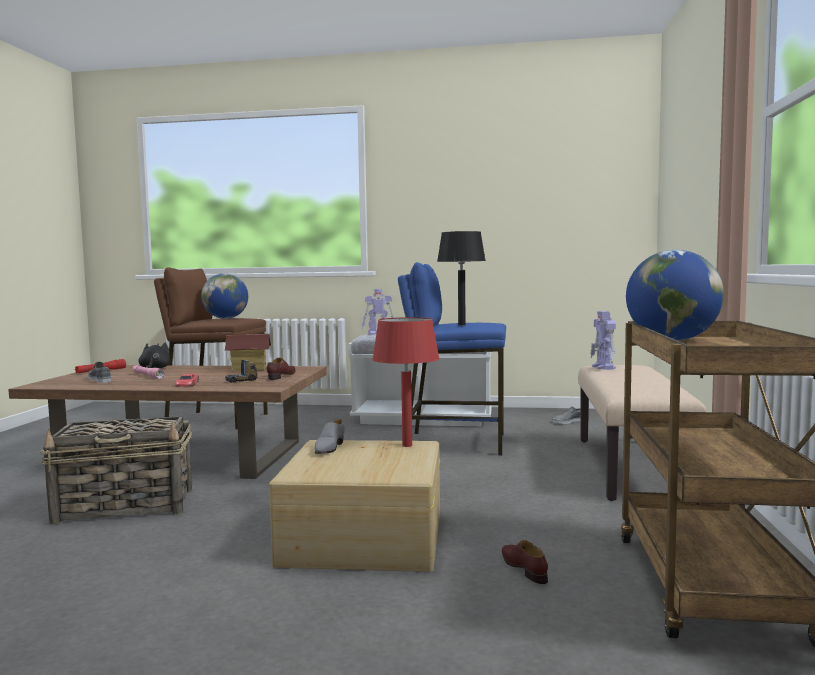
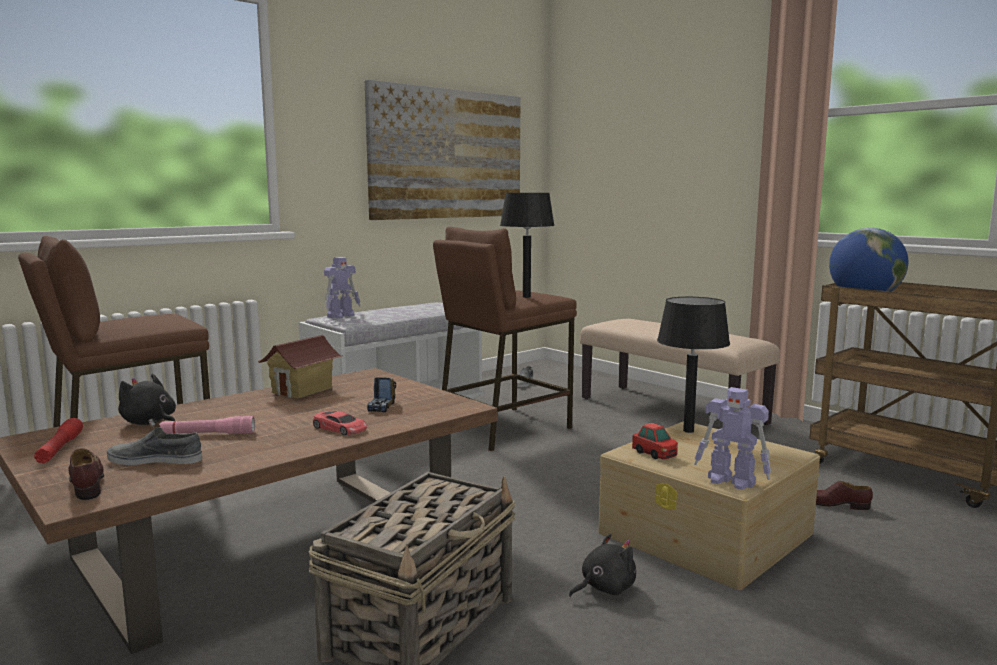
camera: 50 degrees left, 5 degrees up
(223, 530) = (604, 588): none -> black plush toy
(226, 318) = (142, 319): globe -> none
(282, 376) = (399, 390): brown shoe -> brown shoe (87, 484)
(329, 448) = (655, 454): grey shoe -> toy car
(407, 445) = (688, 430): red table lamp -> black table lamp
(455, 443) = (503, 428): blue stool -> brown stool
(525, 206) = (447, 154): none -> picture
(603, 367) = (624, 325): toy robot -> toy robot (732, 481)

